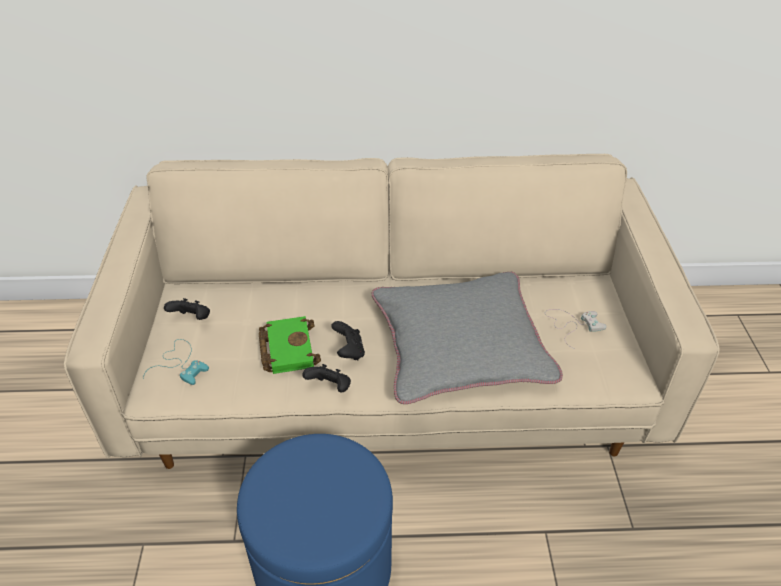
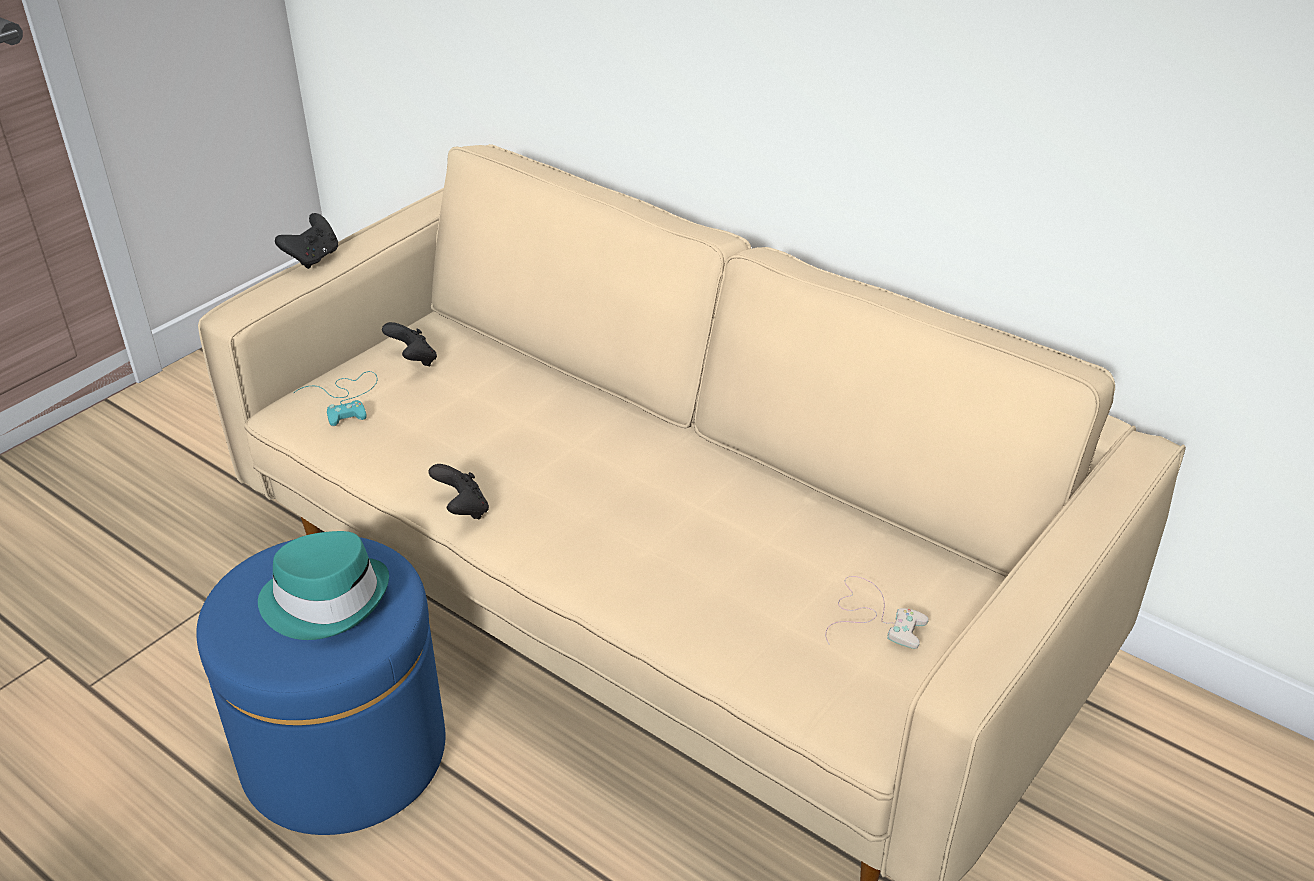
camera: 40 degrees right, 5 degrees down
(286, 348) = (470, 441): green book -> none
(319, 485) = (326, 599): none -> turquoise hat
(349, 351) = (533, 483): black game controller -> black game controller (313, 258)
(460, 345) = (678, 553): grey pillow -> none

